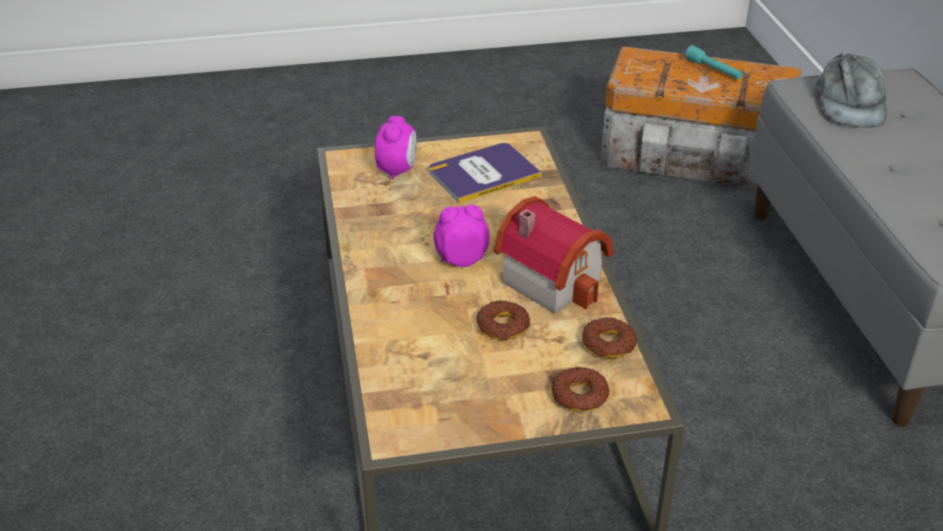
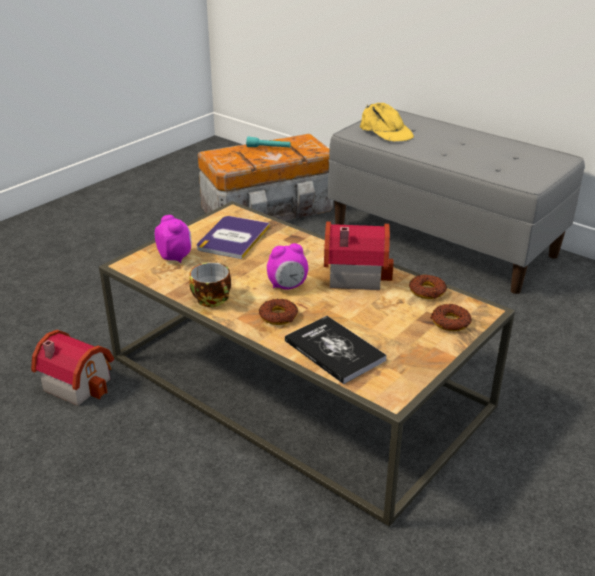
camera: 40 degrees left, 5 degrees down
(274, 269) = (78, 382): none -> toy house
(369, 237) = (214, 300): none -> cup
(407, 356) = (334, 350): none -> book
(461, 259) = (287, 286): alarm clock -> alarm clock turned 150 degrees counterclockwise
(503, 326) = (362, 309): donut -> donut (278, 316)
(850, 103) = (385, 132): grey cap -> yellow cap

